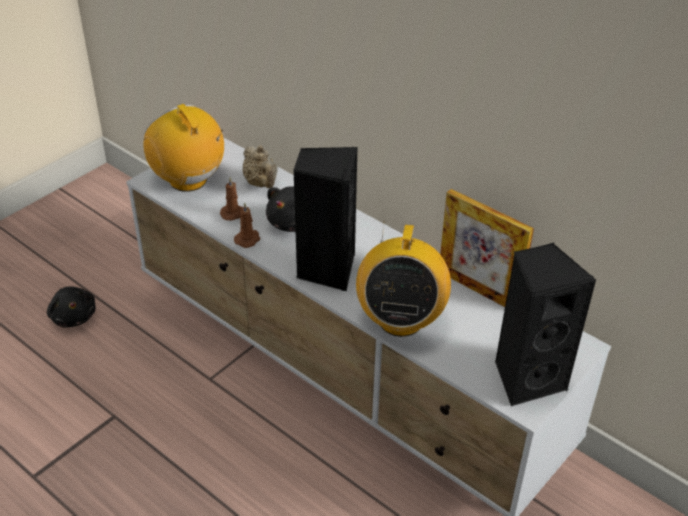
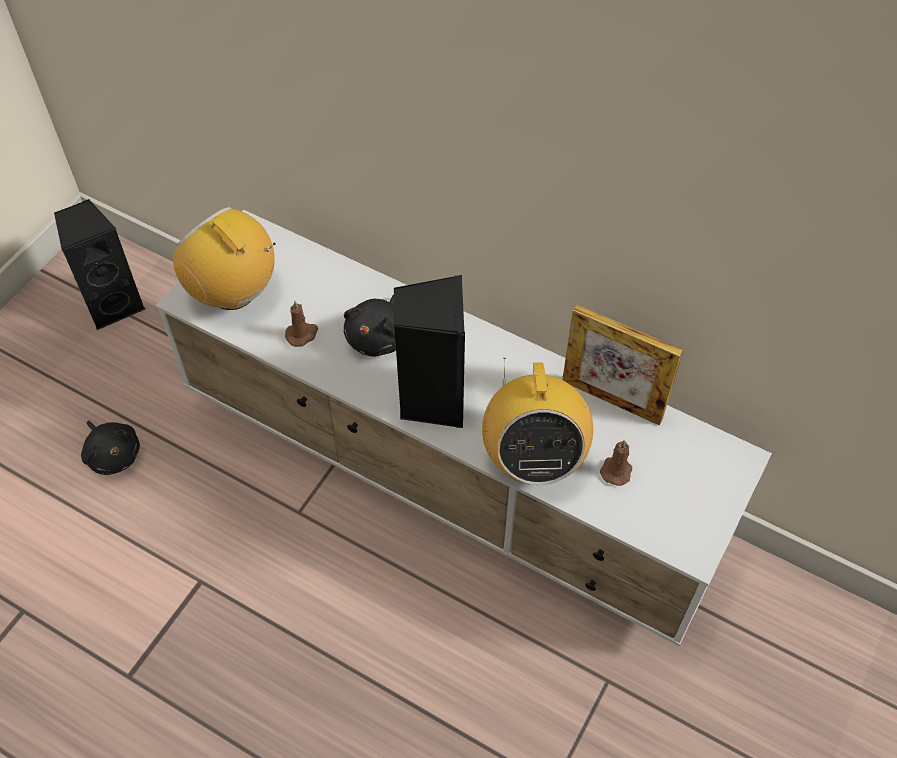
camera: 10 degrees left, 15 degrees up
(248, 239) = (329, 370): brown candle -> brown candle (616, 469)
(261, 183) = (324, 283): beige teapot -> none
(527, 378) = (688, 513): black speaker -> black speaker (114, 304)

